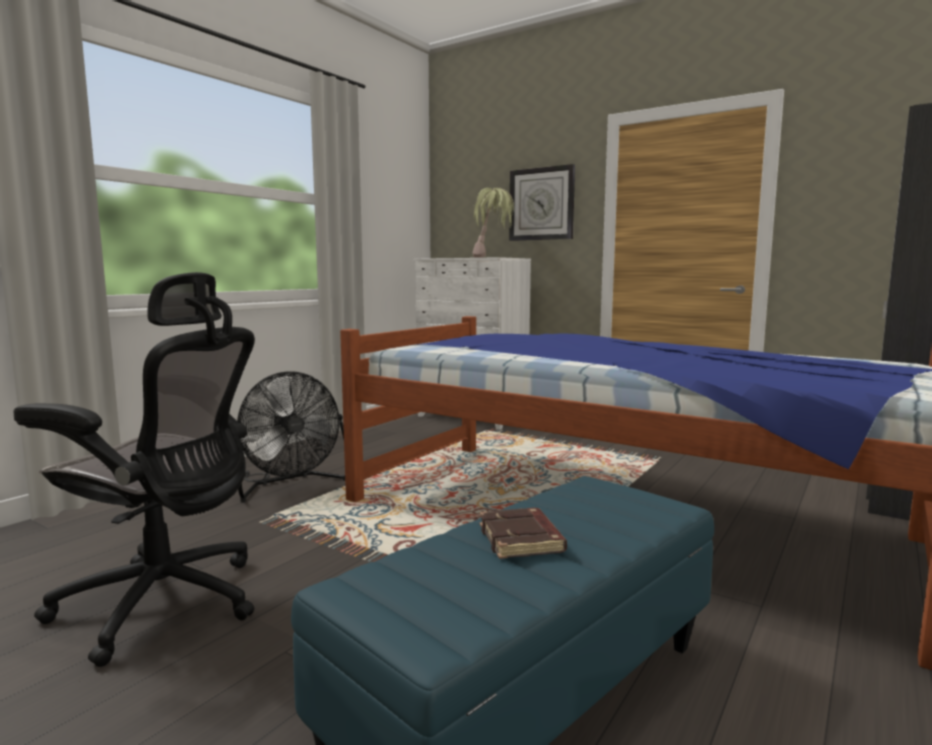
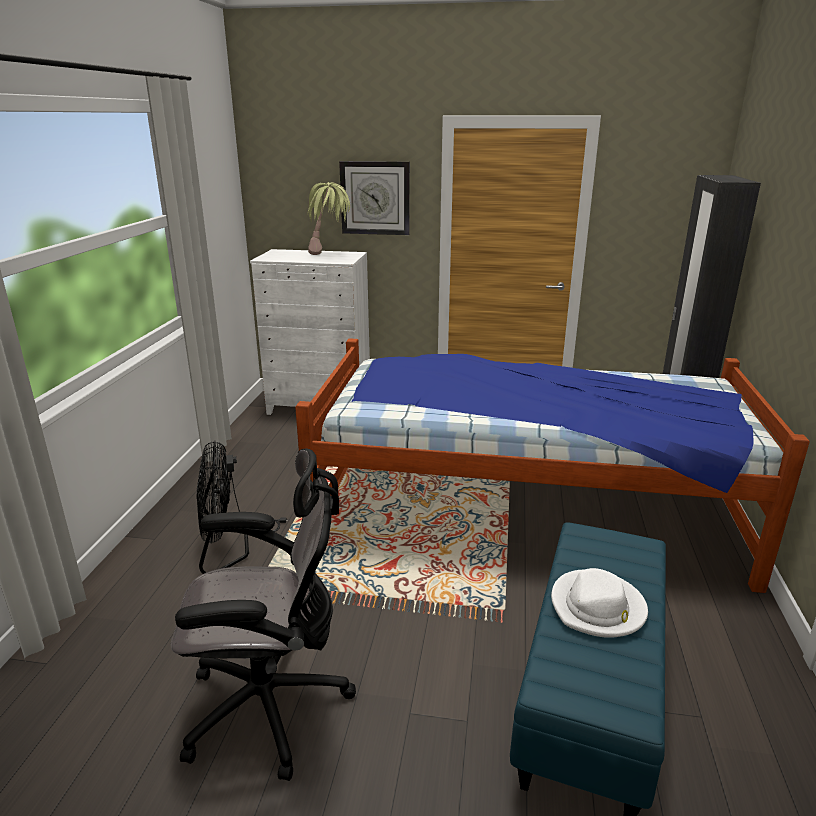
camera: 25 degrees left, 15 degrees up
(286, 485) = (231, 541): black fan -> black fan turned 135 degrees clockwise
(522, 540) = (598, 608): brown book -> white hat

